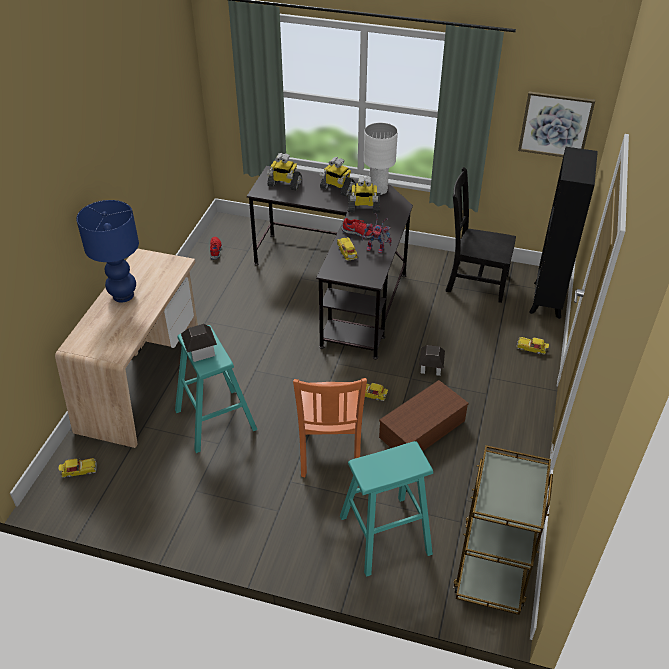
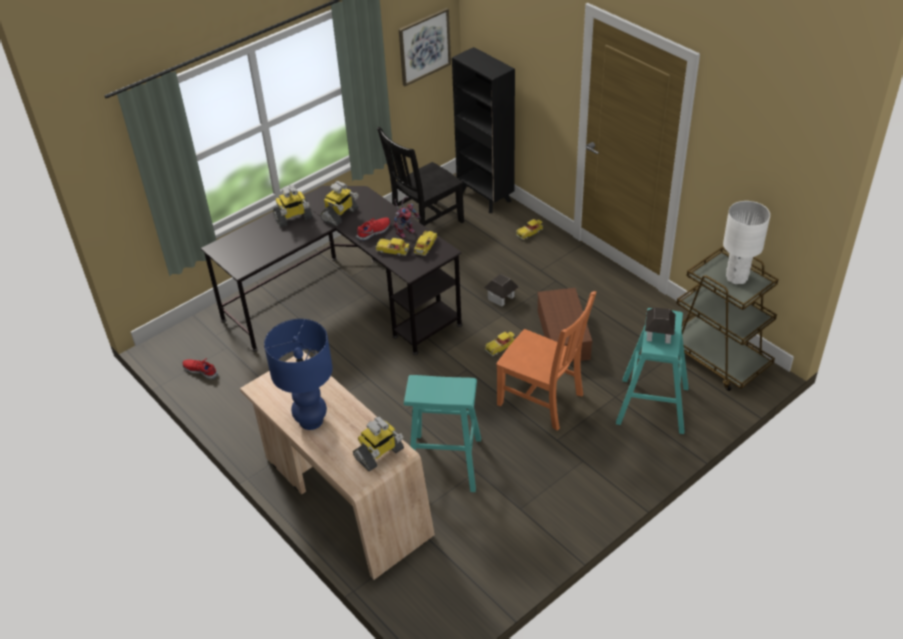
camera: 55 degrees left, 0 degrees up
(78, 471) = (427, 591): toy car -> toy car (425, 246)
(200, 351) = (441, 393): toy house -> toy house (658, 335)
(284, 184) = (247, 248): toy robot -> toy robot (379, 454)
(378, 190) = (323, 196): white table lamp -> white table lamp (736, 277)

